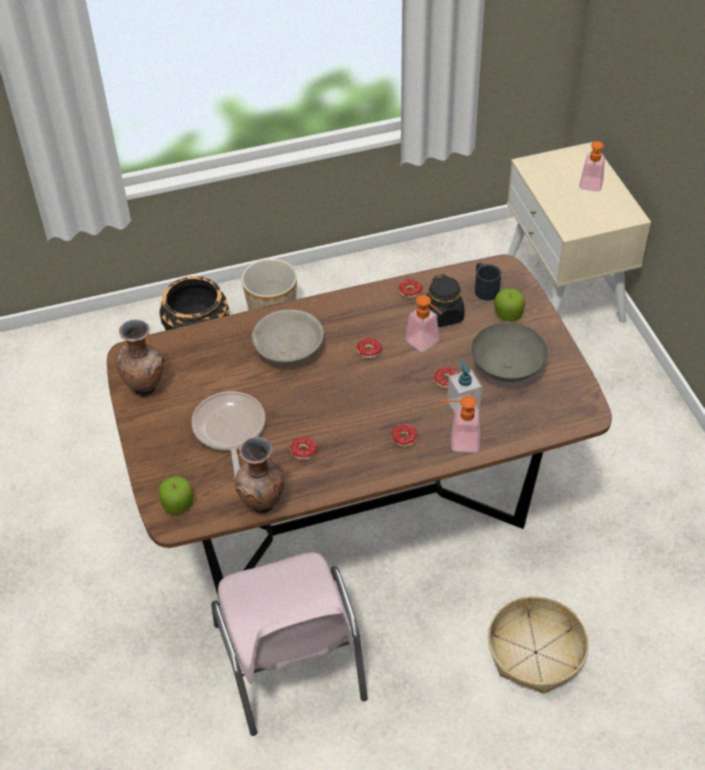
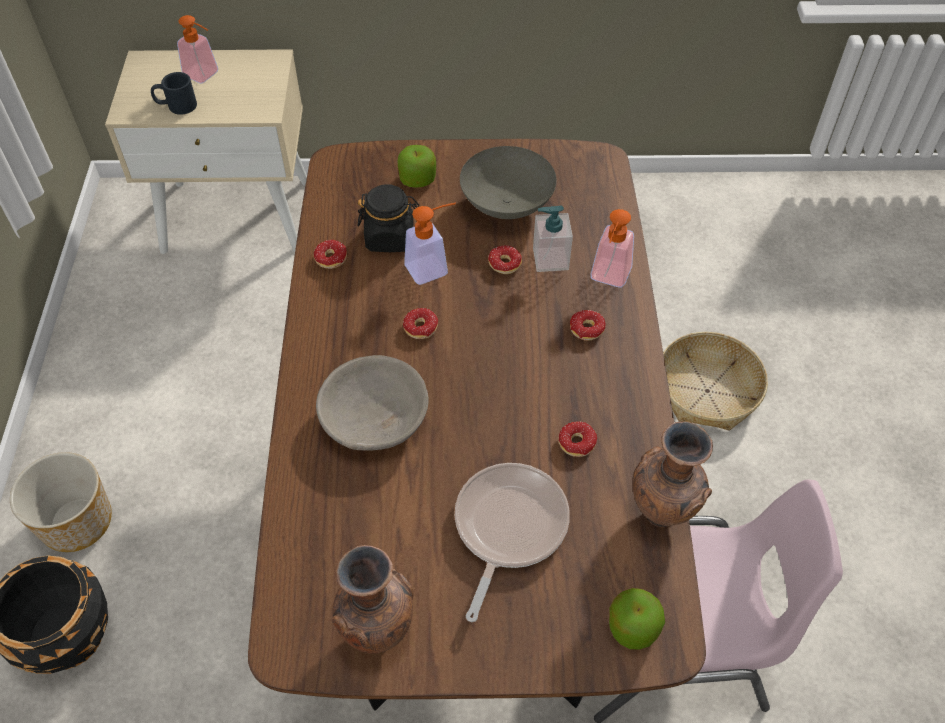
camera: 75 degrees left, 5 degrees up
(229, 430) = (507, 528): frying pan -> frying pan turned 105 degrees clockwise
(484, 288) = (362, 188): black mug -> black mug (176, 106)

